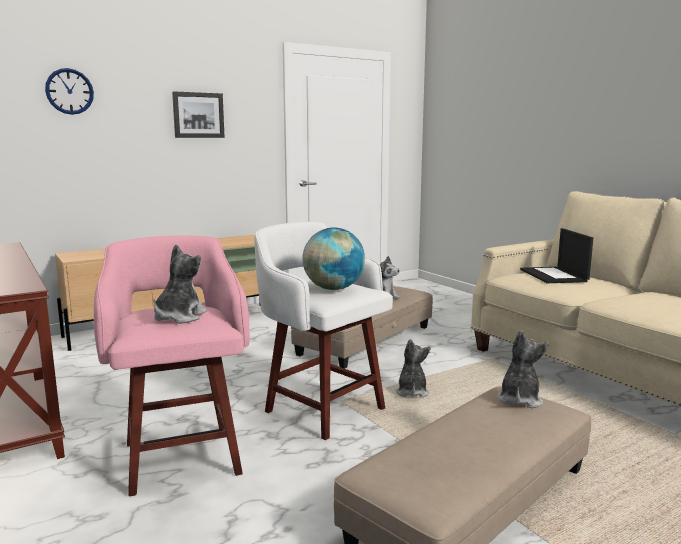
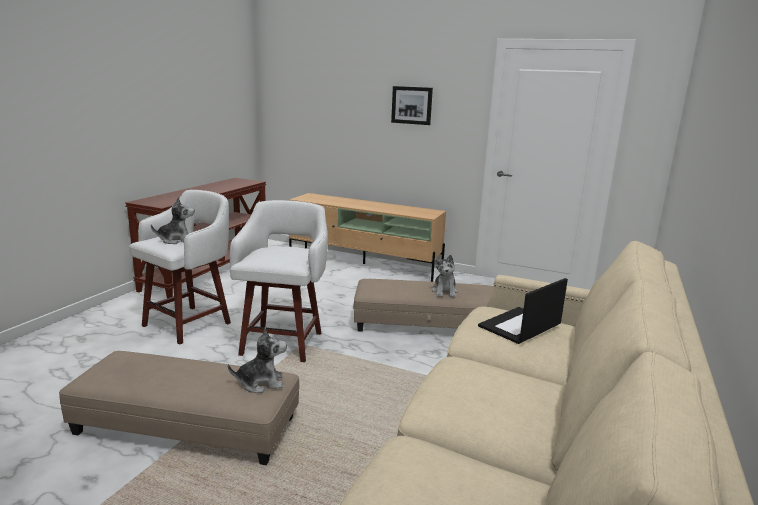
camera: 55 degrees right, 5 degrees up
(69, 91) = (328, 86): wall clock -> none
(181, 455) = (189, 323): pink stool -> white stool
(333, 289) = (276, 255): globe -> none
(411, 392) = (345, 365): plush toy -> none

